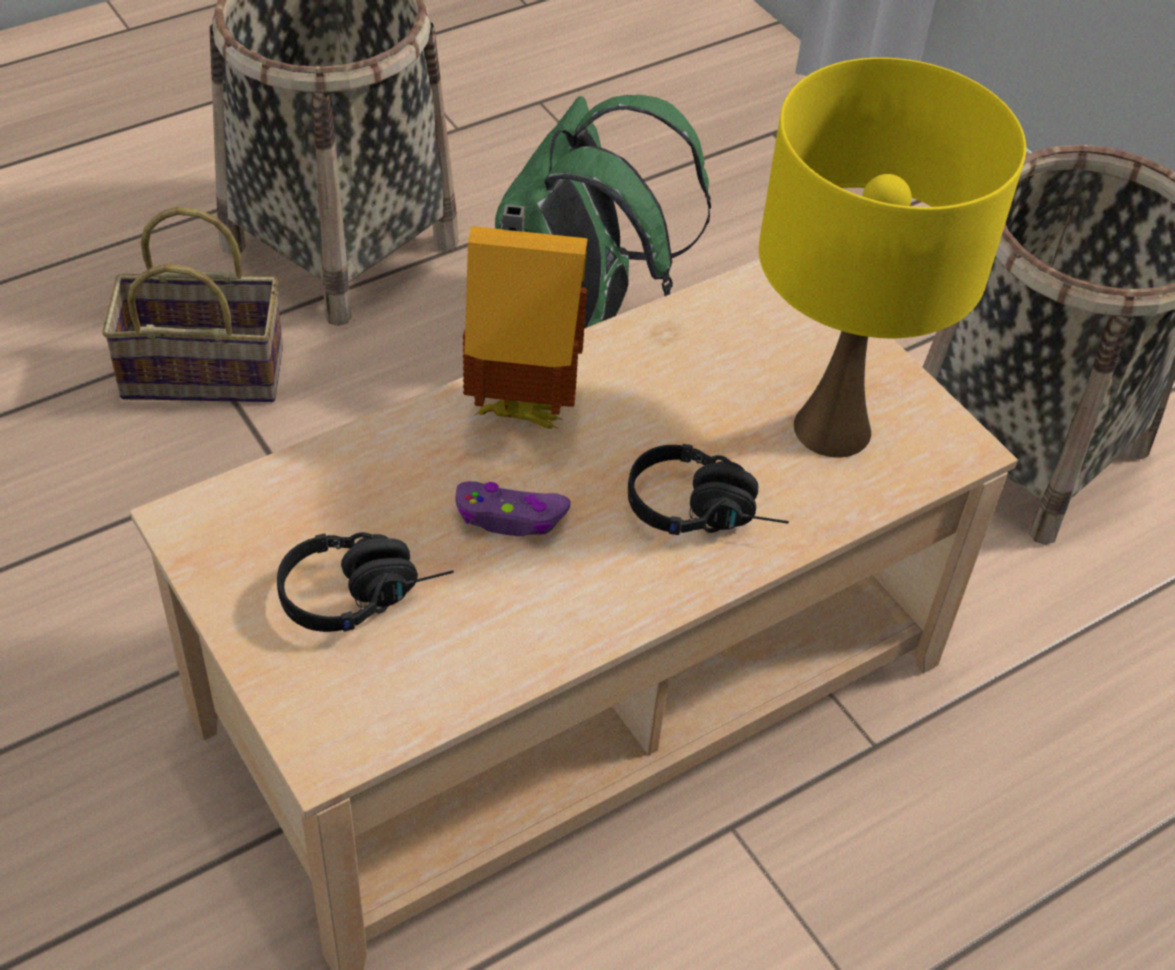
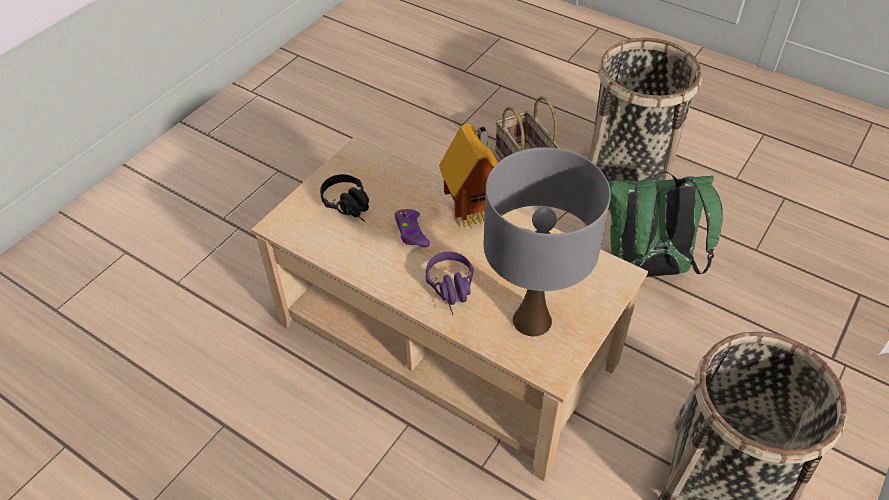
camera: 70 degrees right, 0 degrees up
(706, 511) = (453, 291): black headphones -> purple headphones
(832, 430) = (531, 320): yellow table lamp -> grey table lamp

